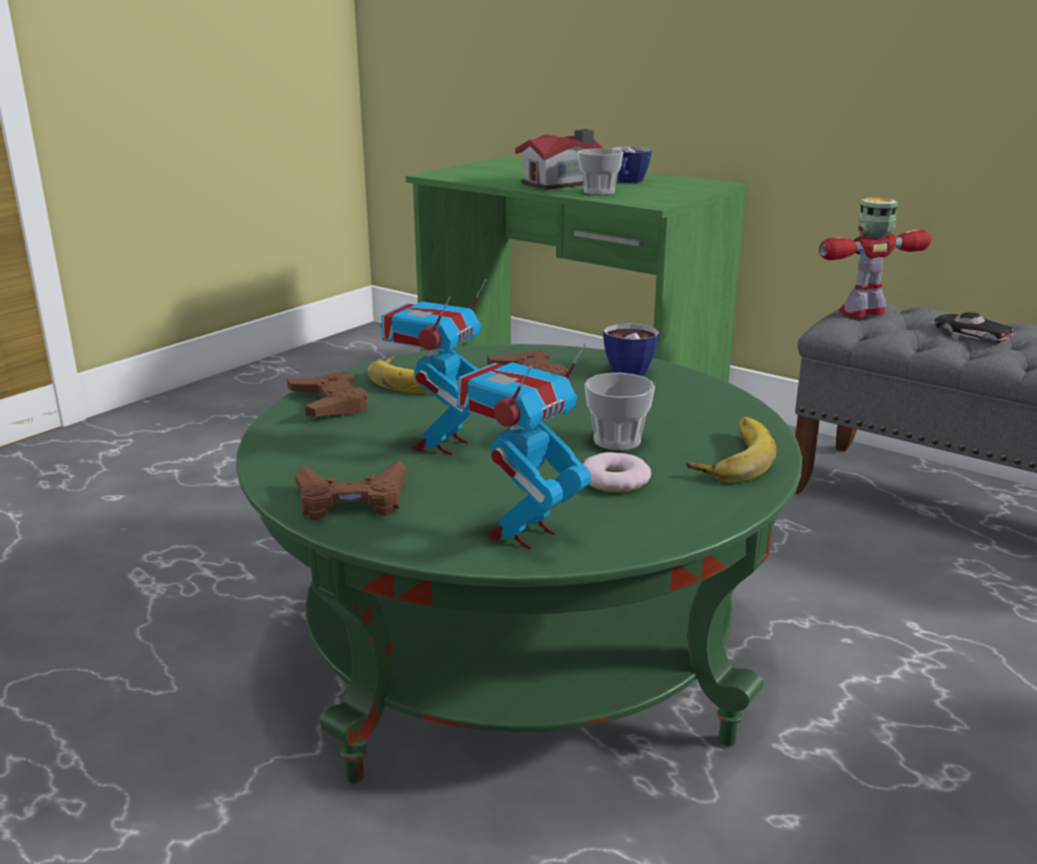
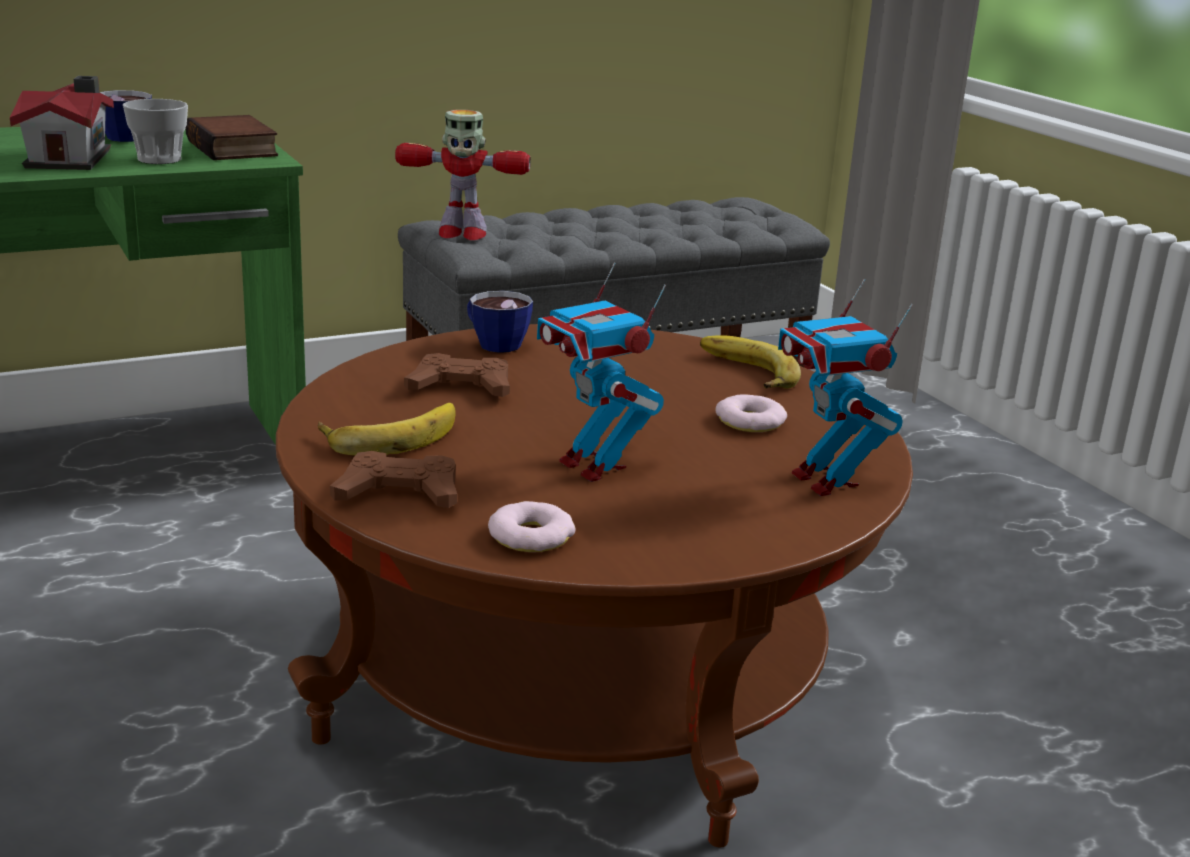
camera: 65 degrees left, 0 degrees up
(300, 451) = (531, 536): none -> donut
(351, 500) = (692, 535): brown game controller -> none
(519, 647) = (580, 676): green coffee table -> brown coffee table
(617, 441) = (667, 397): cup -> none
(663, 195) = (235, 148): none -> book
(863, 312) = (461, 233): toy robot -> toy robot turned 90 degrees counterclockwise
(972, 333) = (564, 227): black toy car -> none

